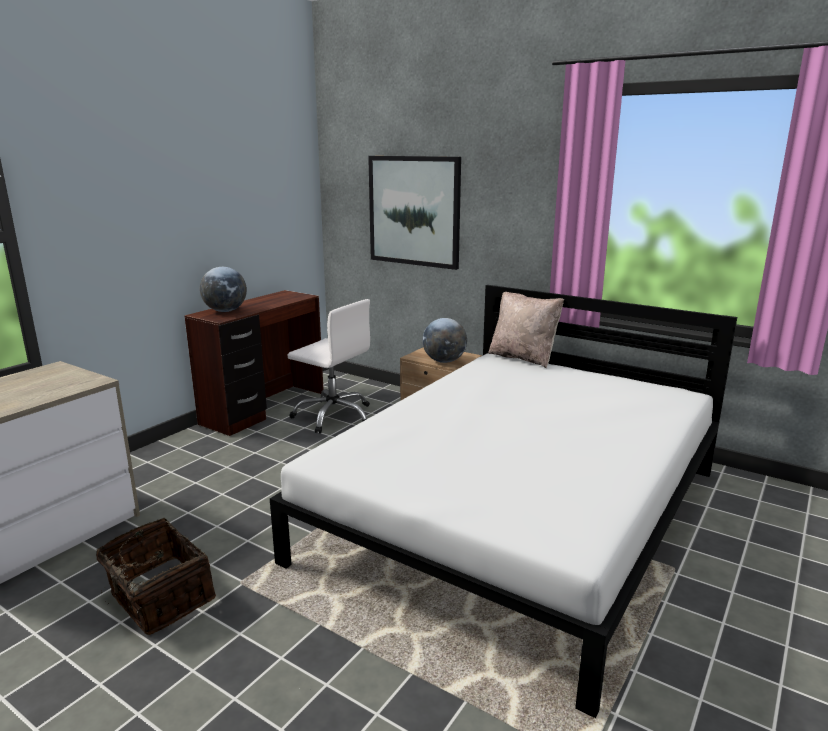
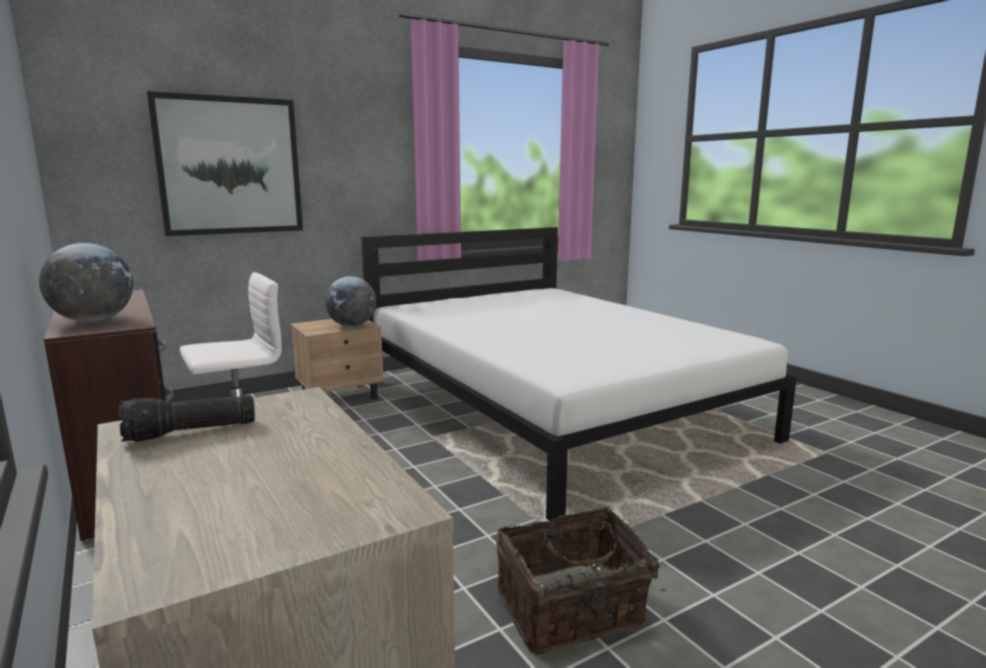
camera: 65 degrees left, 5 degrees down
(44, 376) = (190, 433): none -> flashlight
(523, 358) = (415, 301): beige pillow -> none

